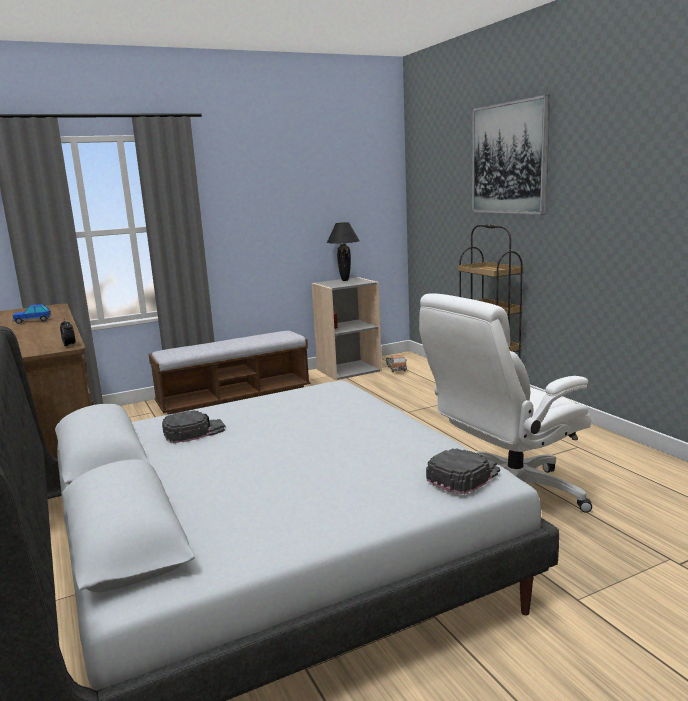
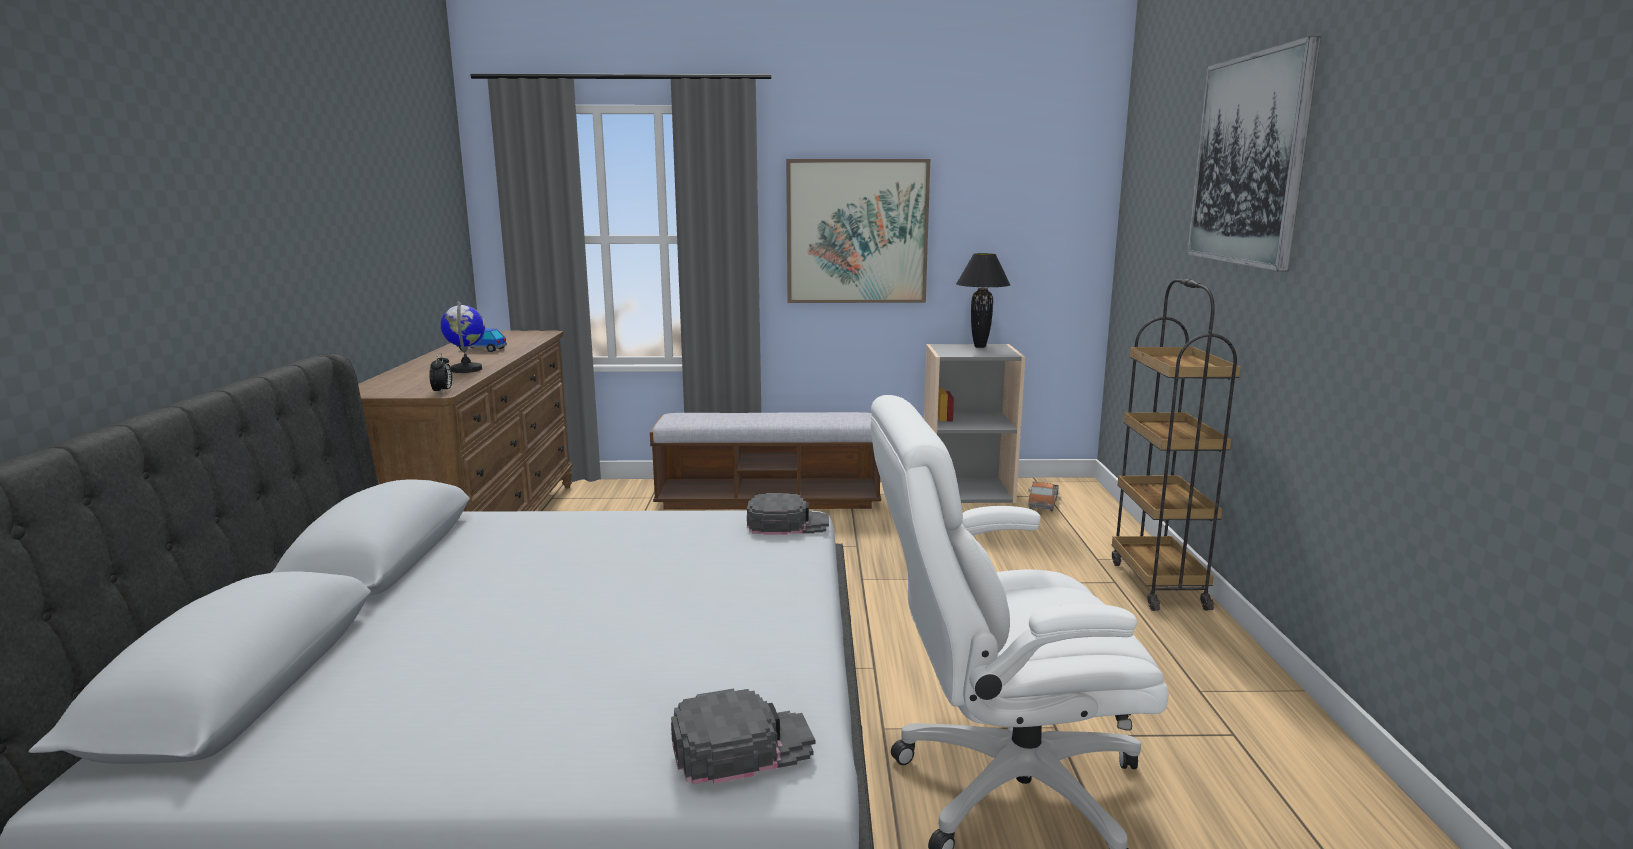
camera: 25 degrees right, 0 degrees up
(53, 333) = (467, 370): none -> globe
(194, 431) = (522, 546): black cap -> black cap (787, 523)
(261, 215) = (857, 232): none -> picture

